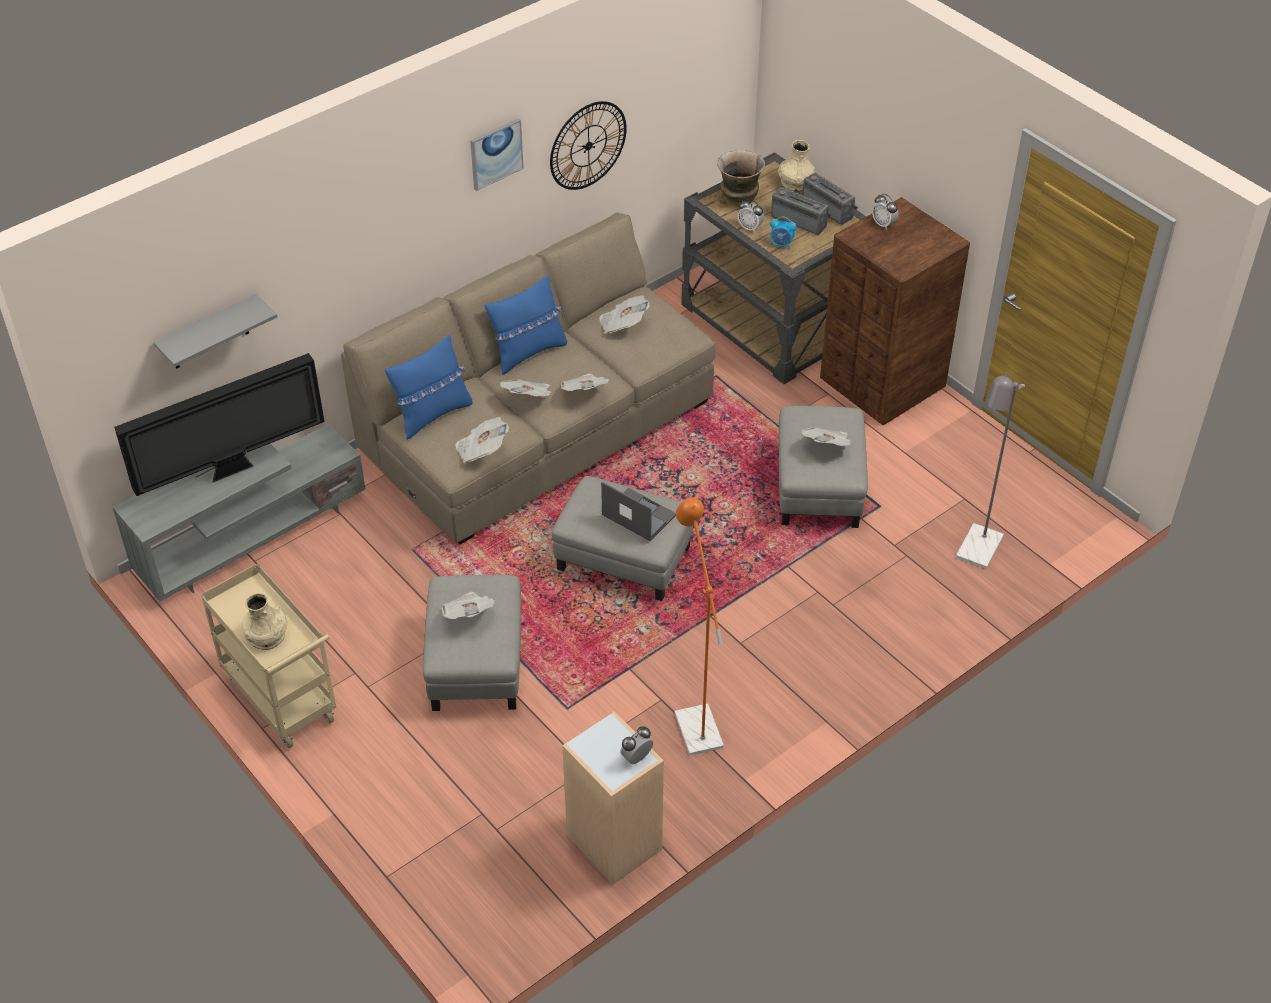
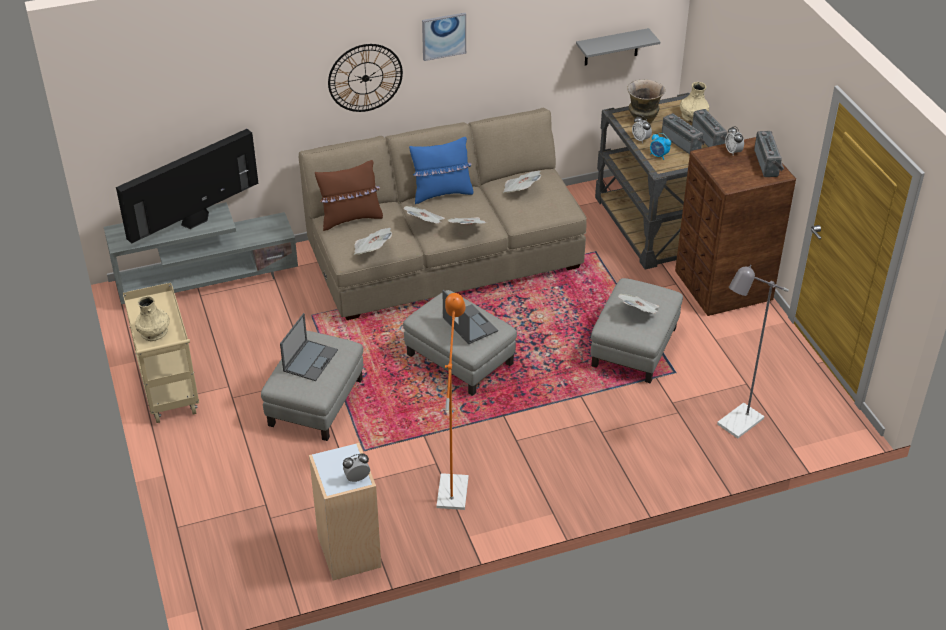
camera: 20 degrees right, 5 degrees down
(209, 333) = (192, 115): grey shelf -> grey shelf (611, 47)
(233, 469) = (195, 221): television -> television turned 150 degrees clockwise
(432, 414) = (350, 218): blue pillow -> brown pillow
(468, 615) = (310, 360): newspaper -> laptop
(588, 145) = (526, 49): wall clock -> wall clock (365, 78)
(931, 230) = (768, 163): none -> radio

